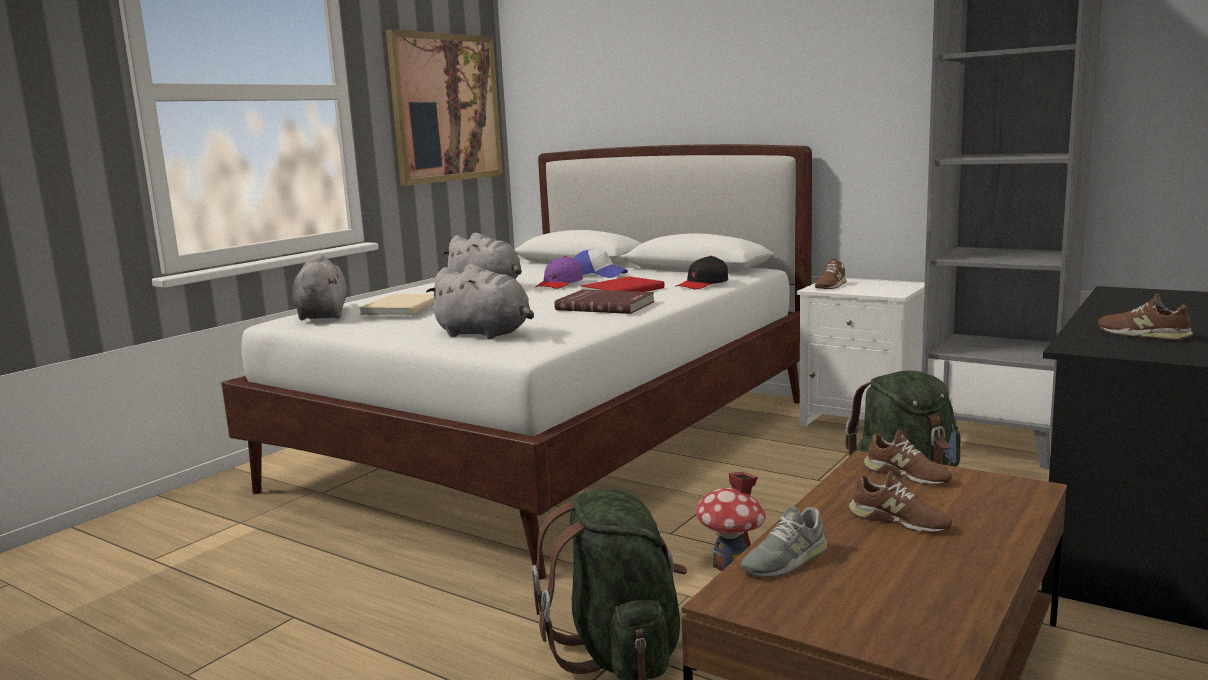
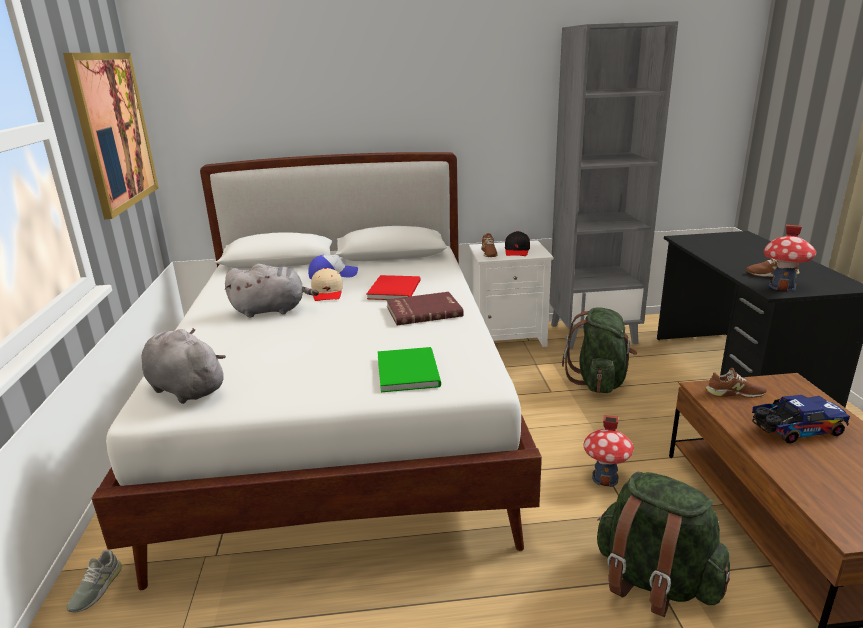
camera: 40 degrees left, 10 degrees up
(405, 307) = (261, 356): beige book -> none
(486, 334) = (409, 370): grey plush toy -> green book
(560, 284) = (327, 292): purple cap -> beige cap
(702, 284) = (437, 272): black cap -> black cap (517, 250)
(785, 560) = (812, 487): grey shoe -> grey shoe (96, 588)
(899, 521) = (794, 430): brown shoe -> toy truck
(1112, 346) = (782, 286): none -> toy house

